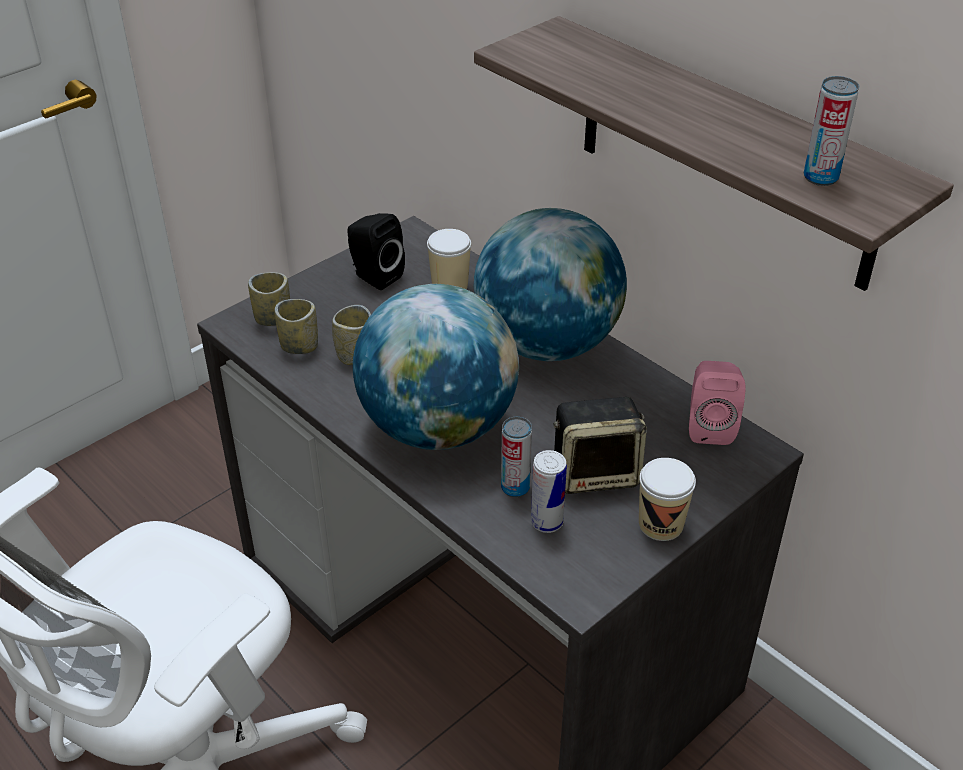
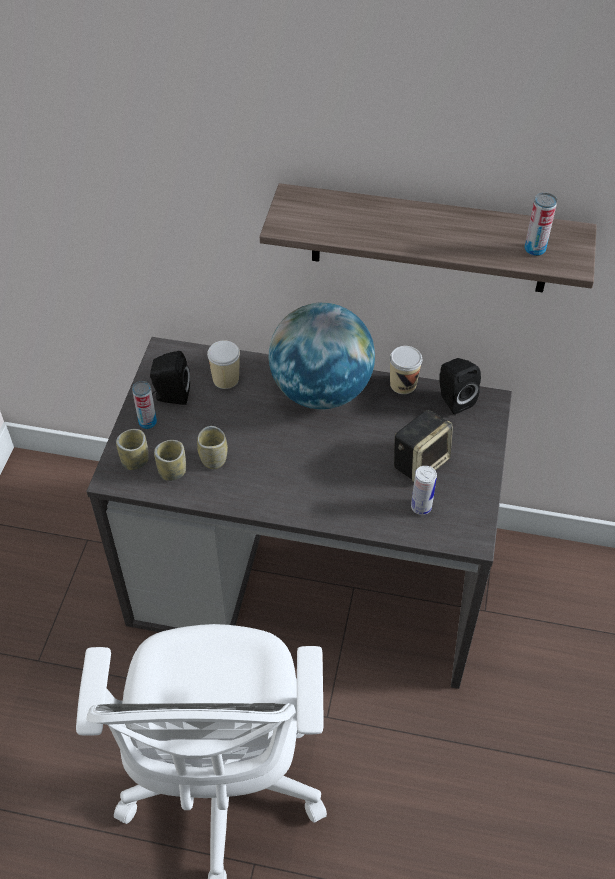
camera: 35 degrees left, 10 degrees up
(438, 427) = (310, 481): globe -> none
(515, 487) = (386, 495): can -> can (147, 422)
(661, 524) = (478, 474): cup -> cup (403, 384)
(709, 426) = (453, 399): pink speaker -> black speaker

